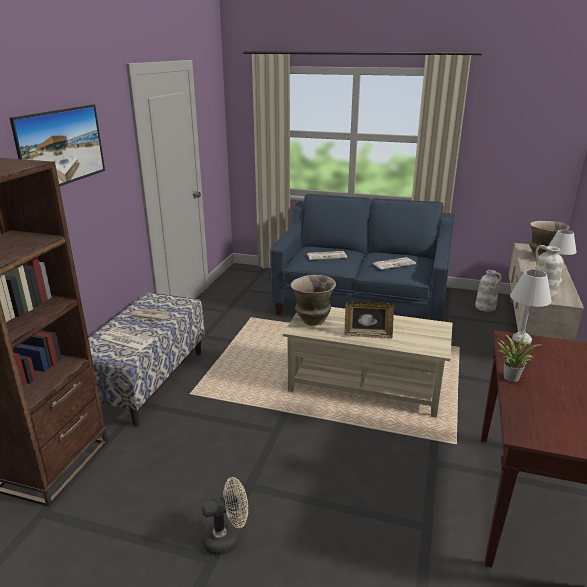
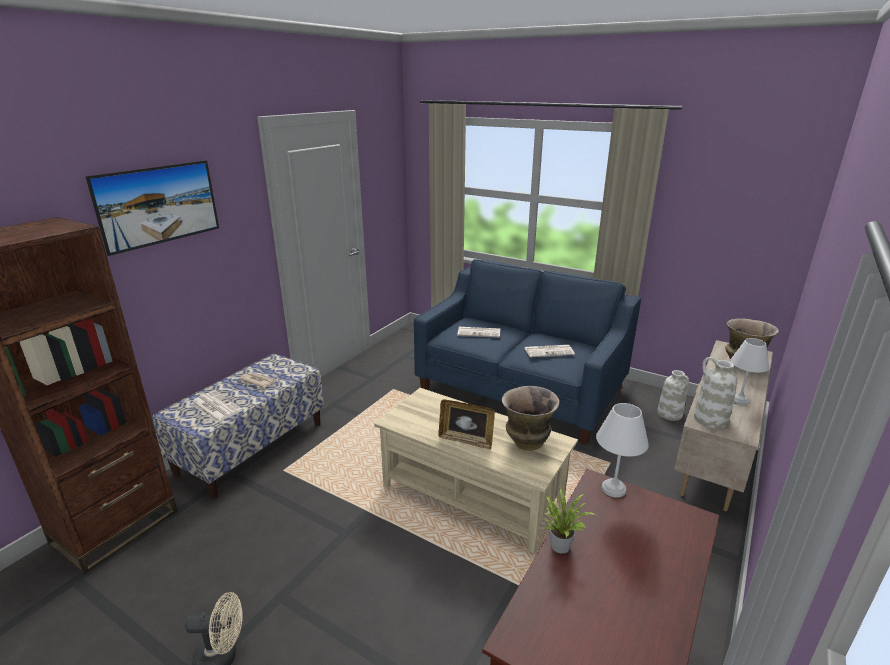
camera: 15 degrees right, 0 degrees up
(312, 321) = (415, 413): vase -> vase (526, 444)

